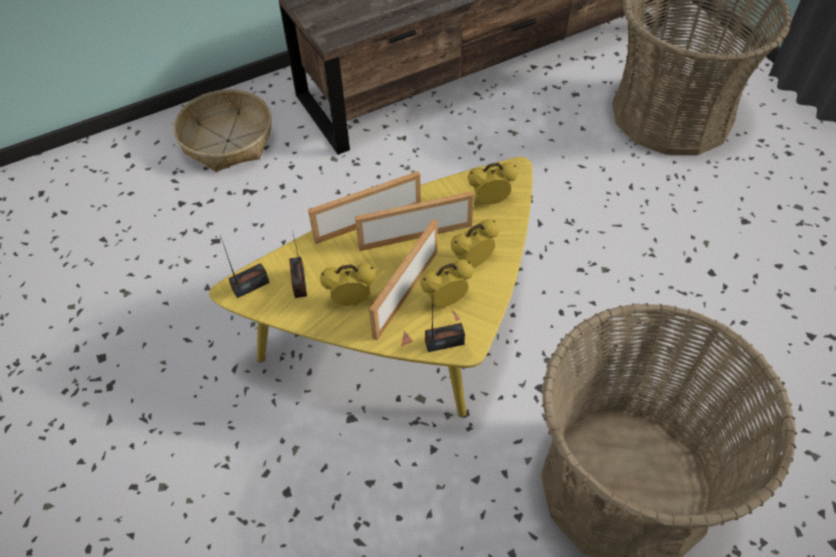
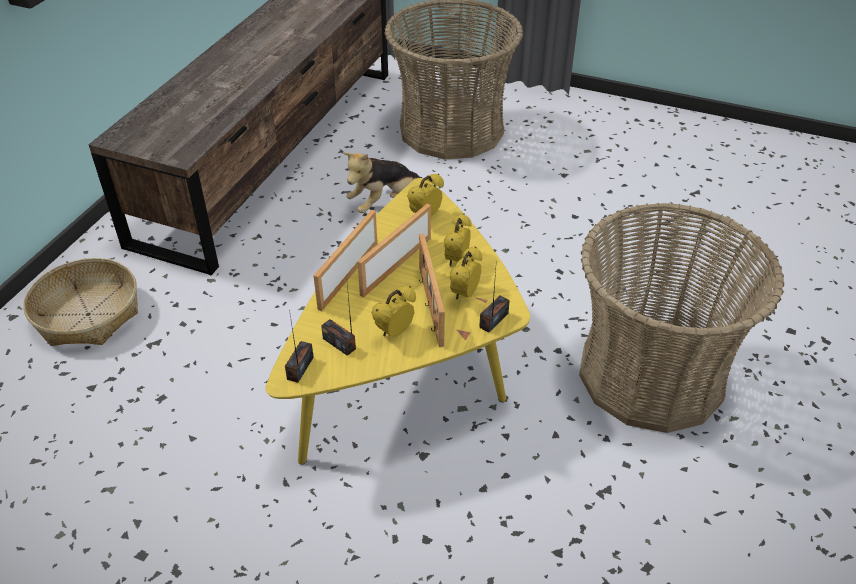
camera: 40 degrees left, 10 degrees down
(536, 159) = (384, 202): none -> plush toy

